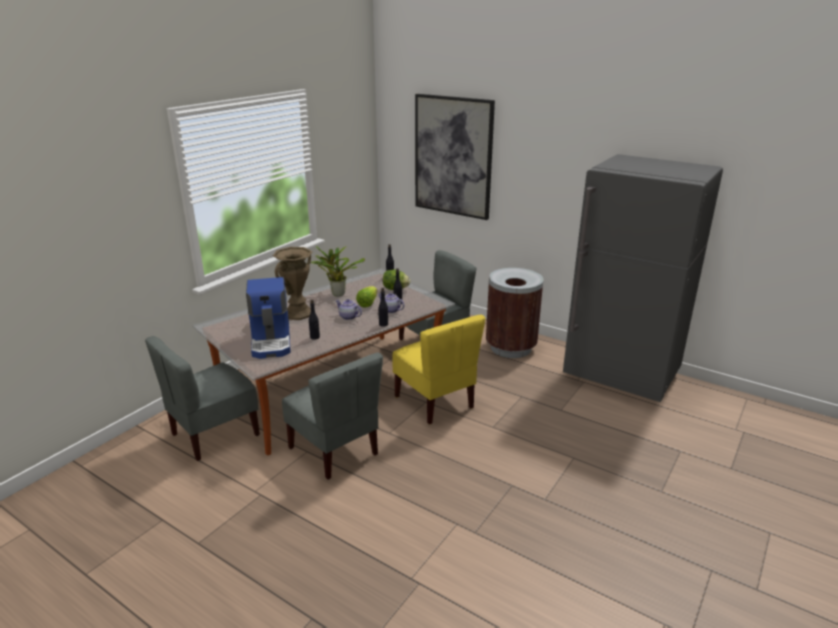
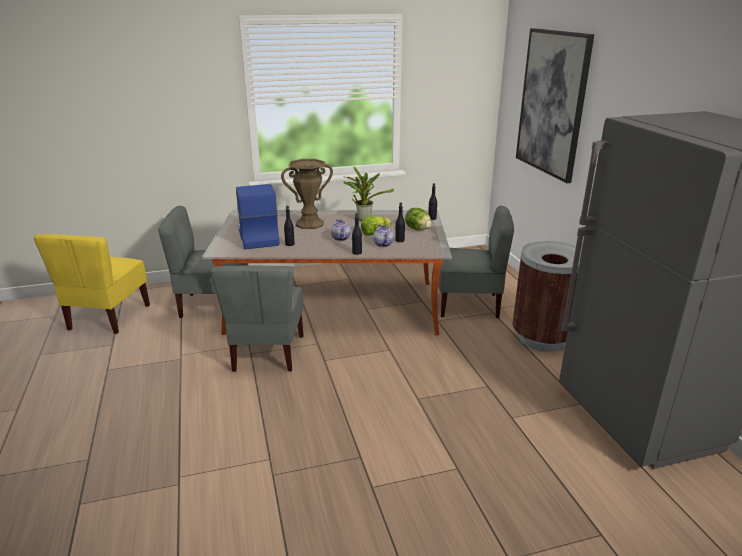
camera: 40 degrees right, 0 degrees up
(272, 341) = (257, 237): coffee machine -> coffee machine turned 135 degrees clockwise
(435, 402) = (397, 353): yellow chair -> yellow chair (108, 318)

